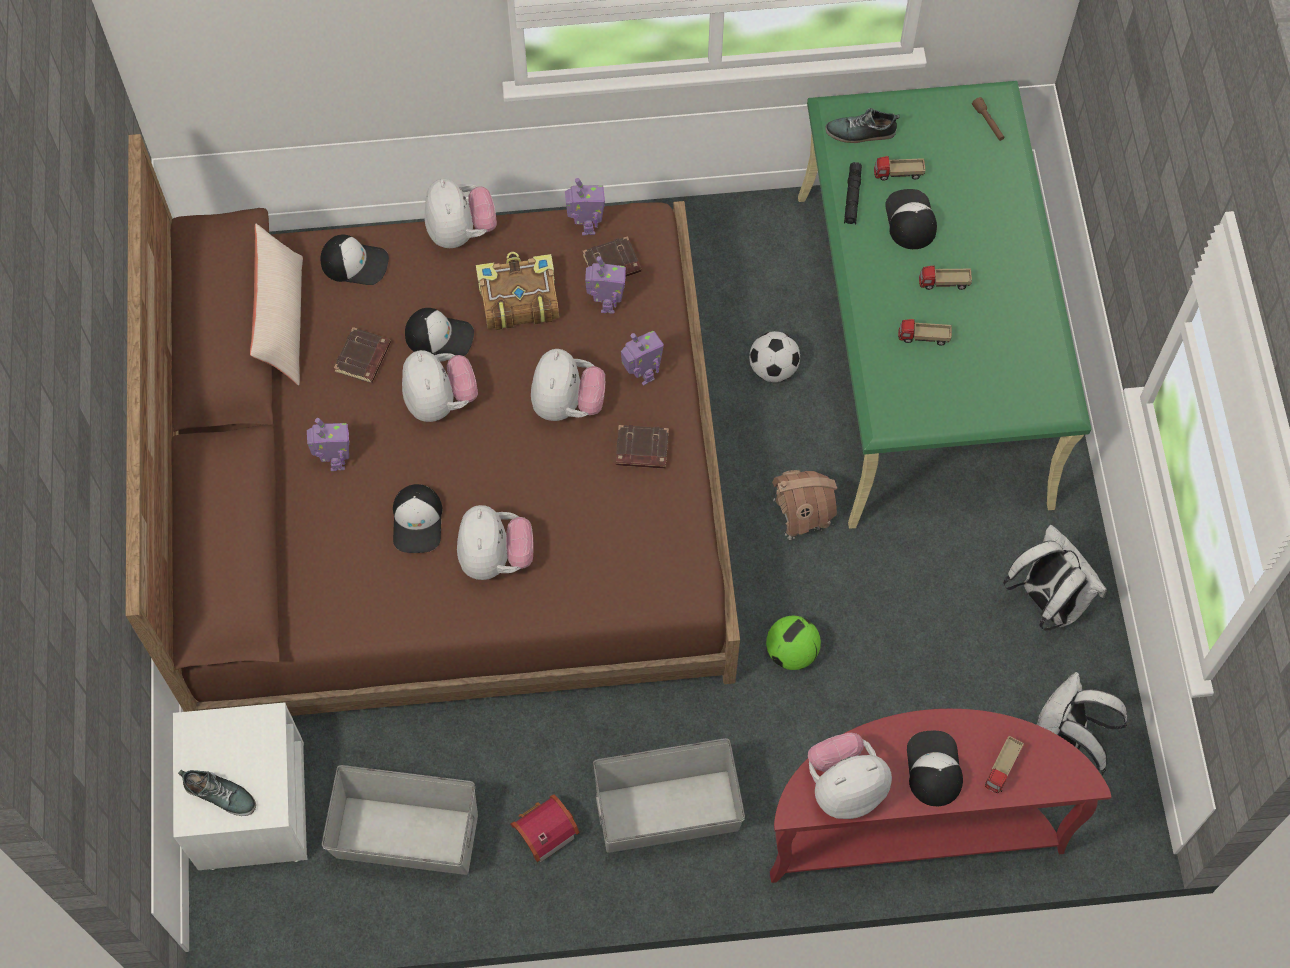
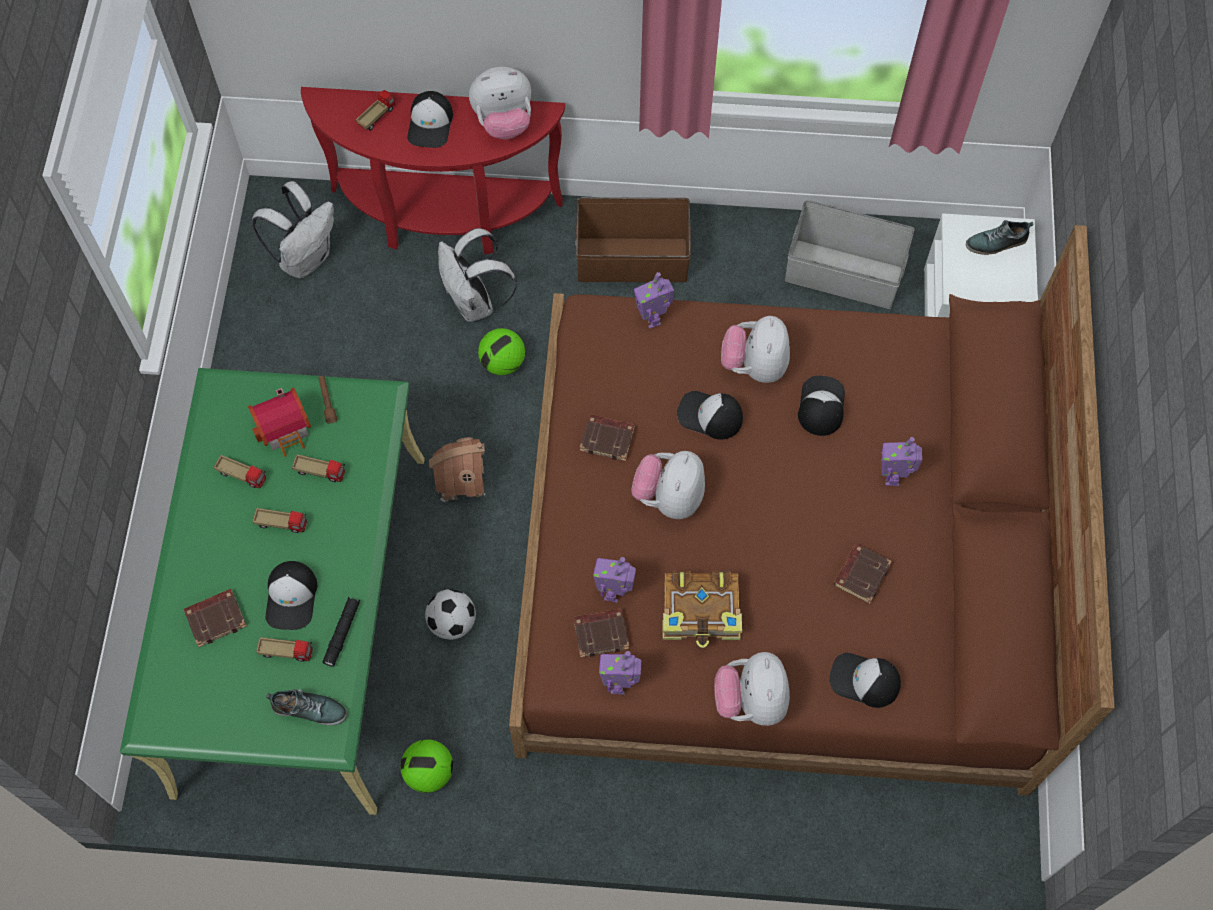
camera: 170 degrees left, 0 degrees up
(220, 794) = (996, 243): shoe -> shoe turned 45 degrees counterclockwise
(282, 321) = (940, 628): beige pillow -> none
(440, 336) = (784, 584): cap -> cap (709, 416)
(440, 401) = (789, 517): plush toy -> none
(542, 832) = (734, 260): toy house -> toy house (286, 429)
(642, 375) = (593, 512): toy robot -> toy robot (652, 318)
(666, 810) = (633, 260): grey storage box -> brown storage box
(759, 237) = (429, 772): none -> football
(974, 192) = (216, 618): none -> brown book
(988, 123) = (171, 697): brown flashlight -> brown flashlight (327, 401)
(1000, 322) = (242, 475): none -> toy truck
(1047, 601) = (273, 369): white backpack -> white backpack (475, 303)

